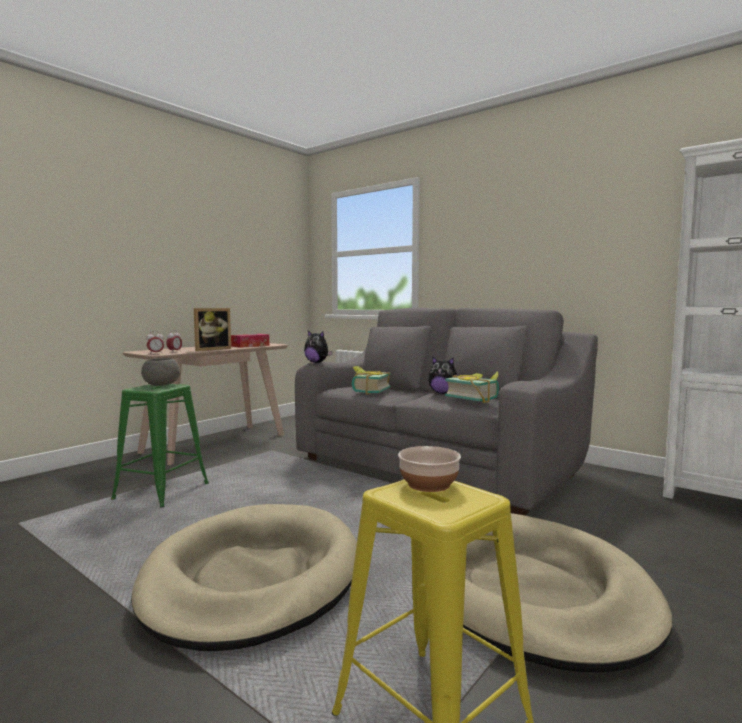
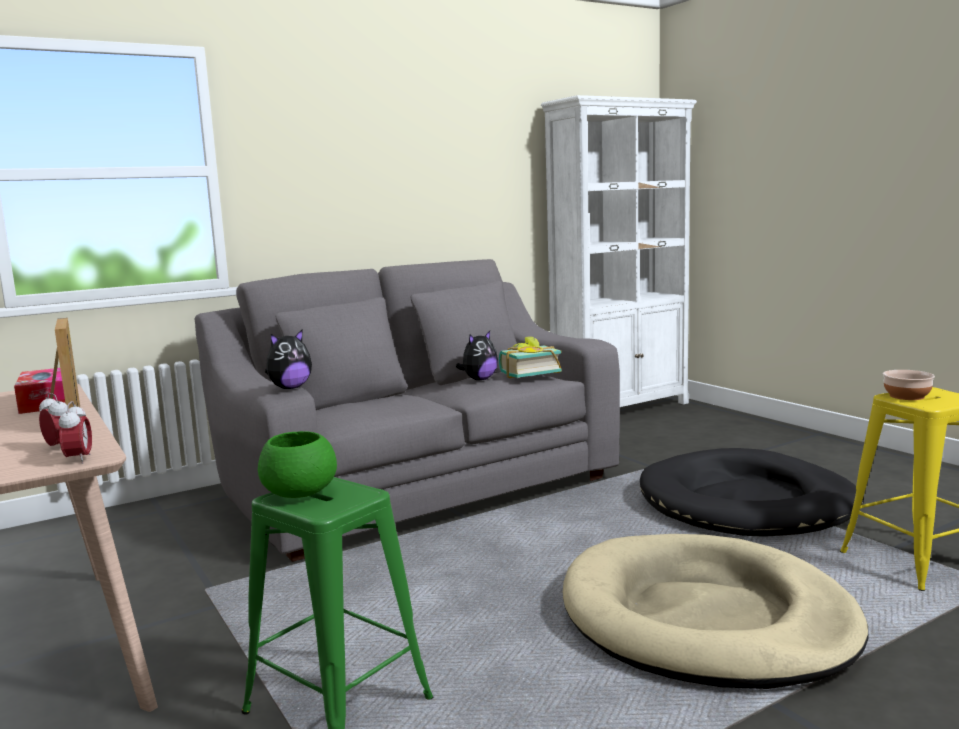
camera: 70 degrees left, 5 degrees up
(161, 385) = (298, 493): grey bowl -> green bowl
(367, 391) = (385, 409): book -> none
(531, 592) = (747, 502): beige dog bed -> black dog bed

